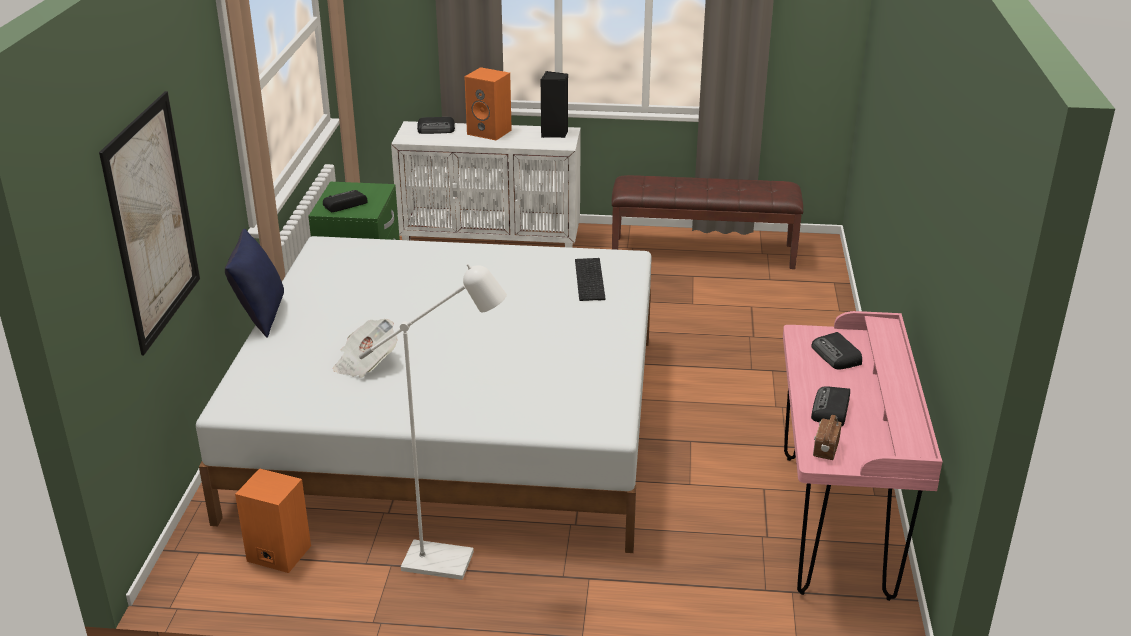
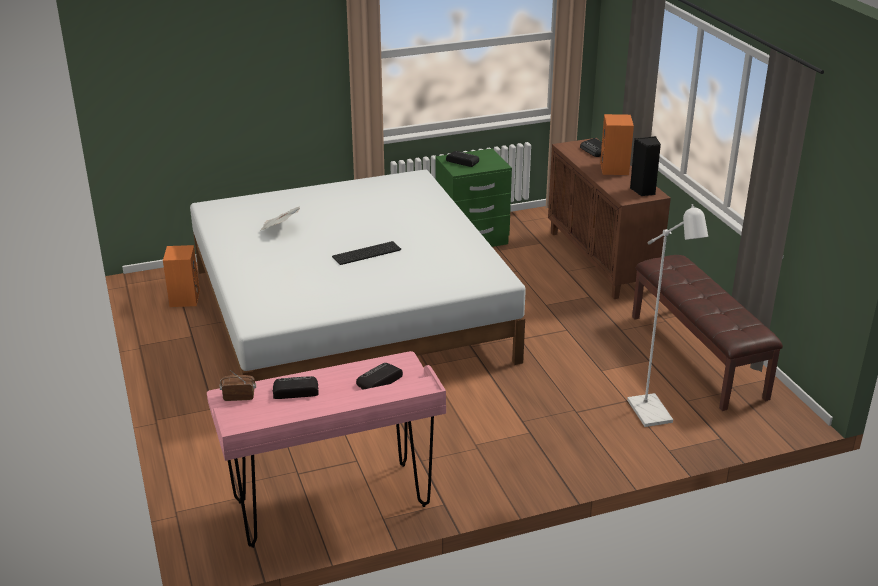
camera: 65 degrees right, 0 degrees up
(153, 221) = (217, 83): picture -> none
(260, 317) = (311, 185): blue pillow -> none
(450, 562) = (203, 354): white floor lamp -> white floor lamp (653, 417)
(492, 243) = (601, 261): white cabinet -> brown cabinet
(591, 280) = (453, 273): keyboard -> keyboard (366, 254)

